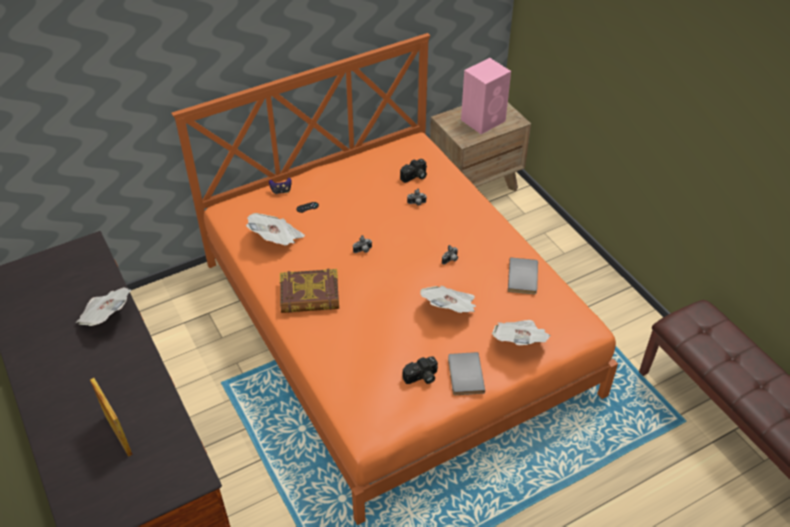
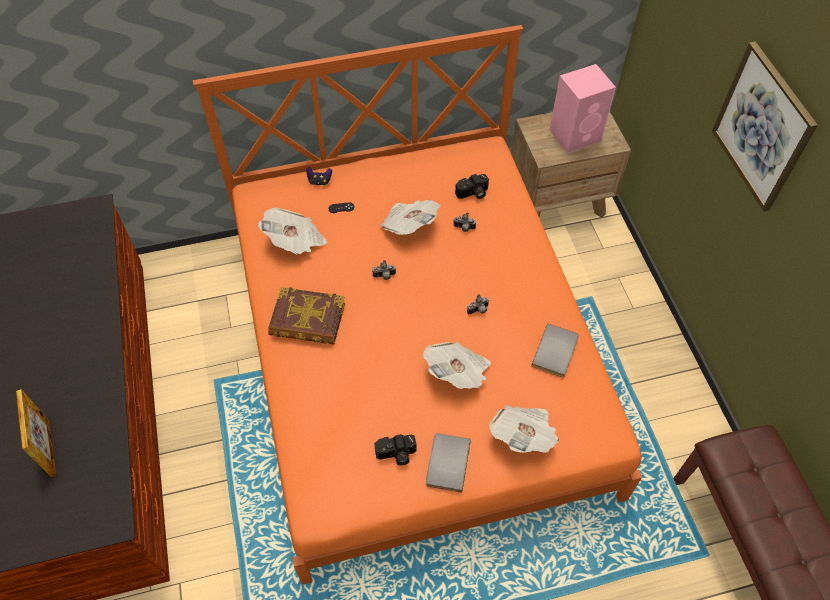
camera: 15 degrees right, 10 degrees up
(106, 316) = (84, 300): newspaper -> newspaper (409, 225)
(639, 65) = (762, 127): none -> picture

